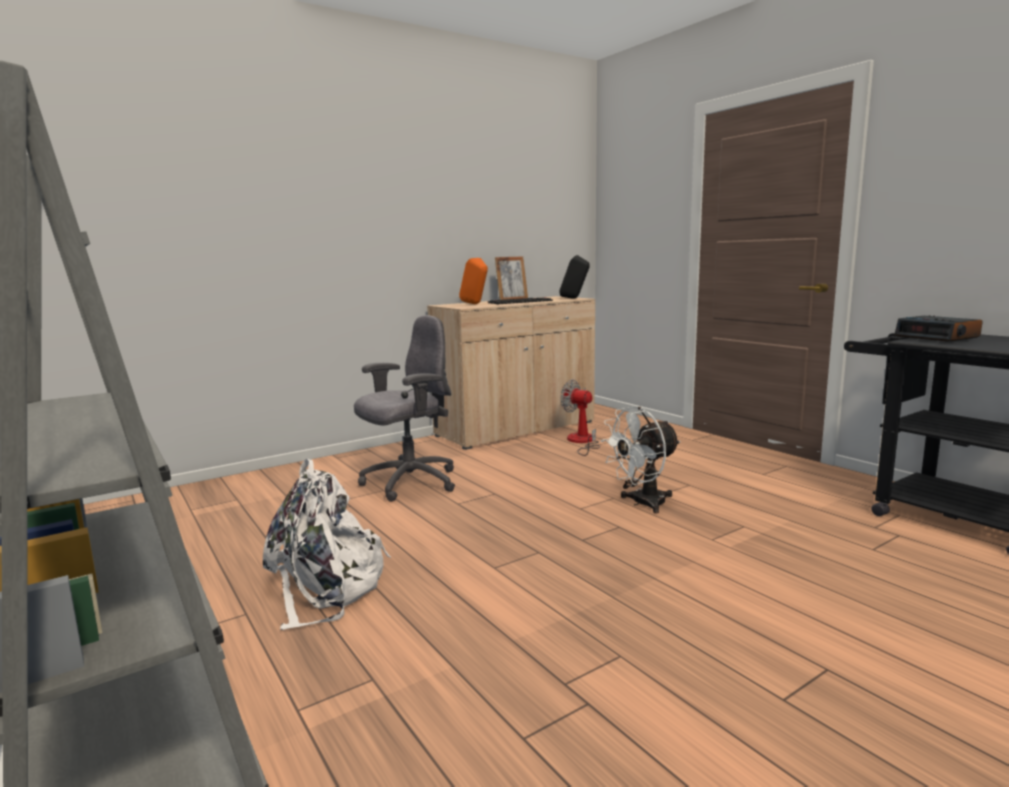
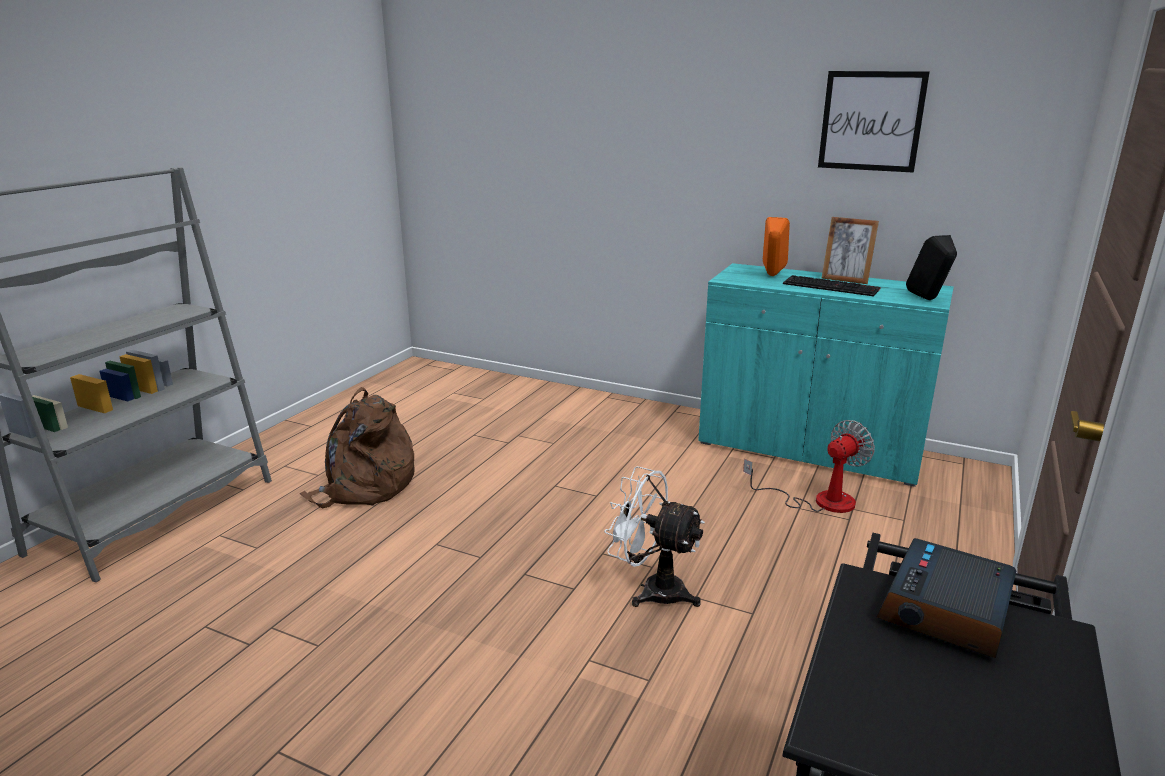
camera: 60 degrees right, 10 degrees up
(326, 588) = (364, 487): white backpack -> brown backpack
(409, 483) = (581, 447): grey office chair -> none
(499, 191) = (871, 121): none -> picture
(516, 429) = (809, 448): beige cabinet -> turquoise cabinet
(582, 442) = (819, 501): fan -> fan turned 45 degrees clockwise

